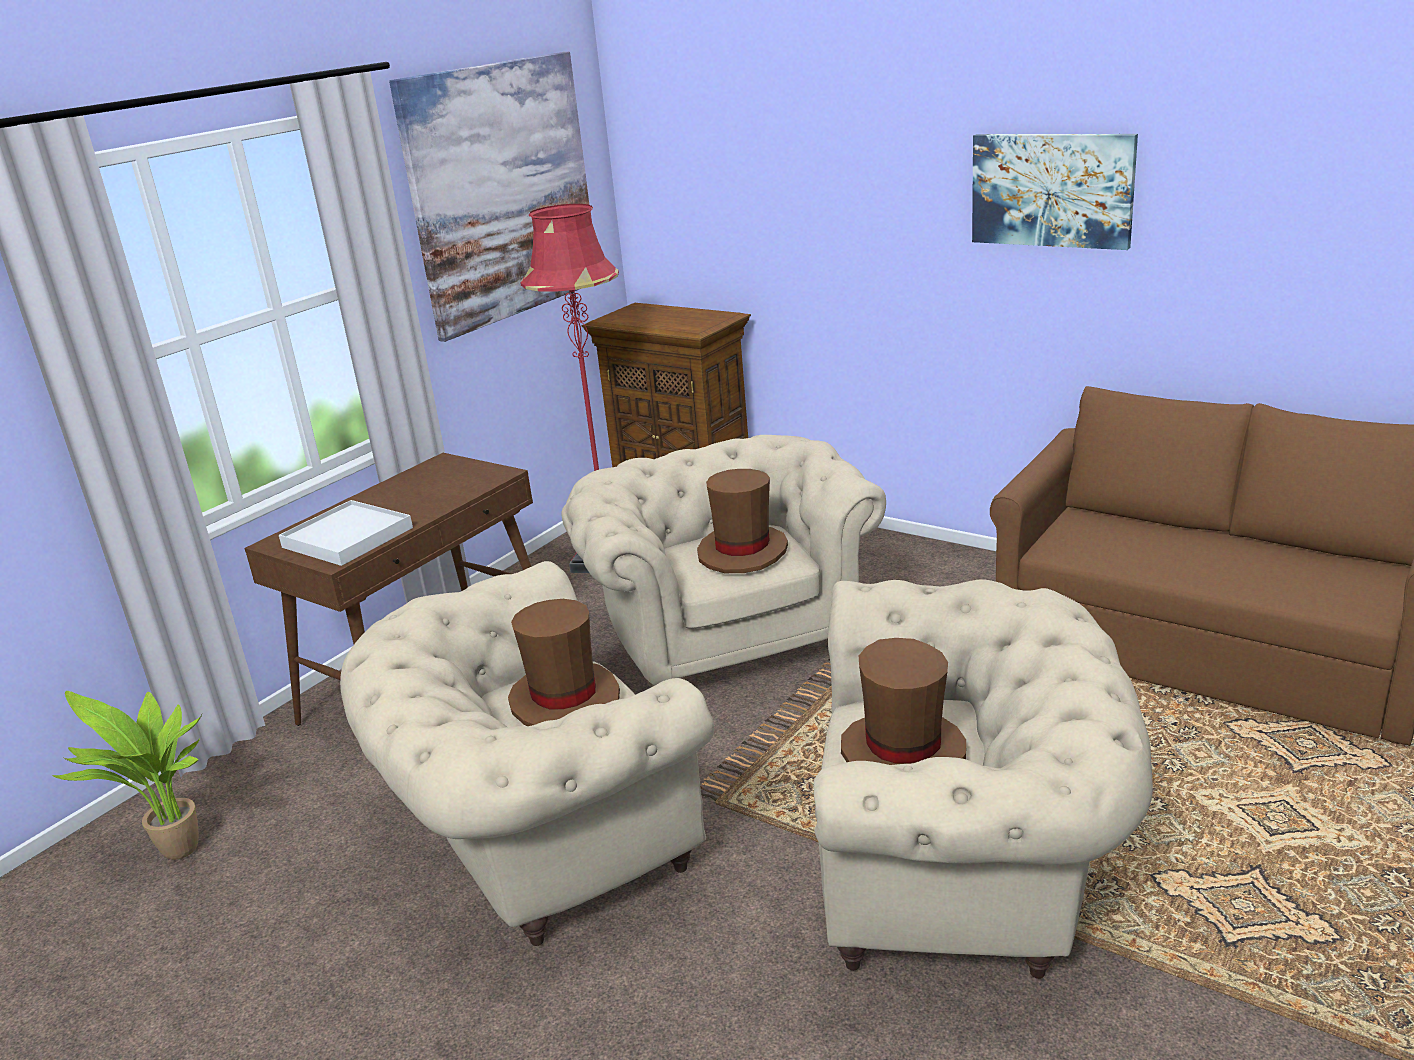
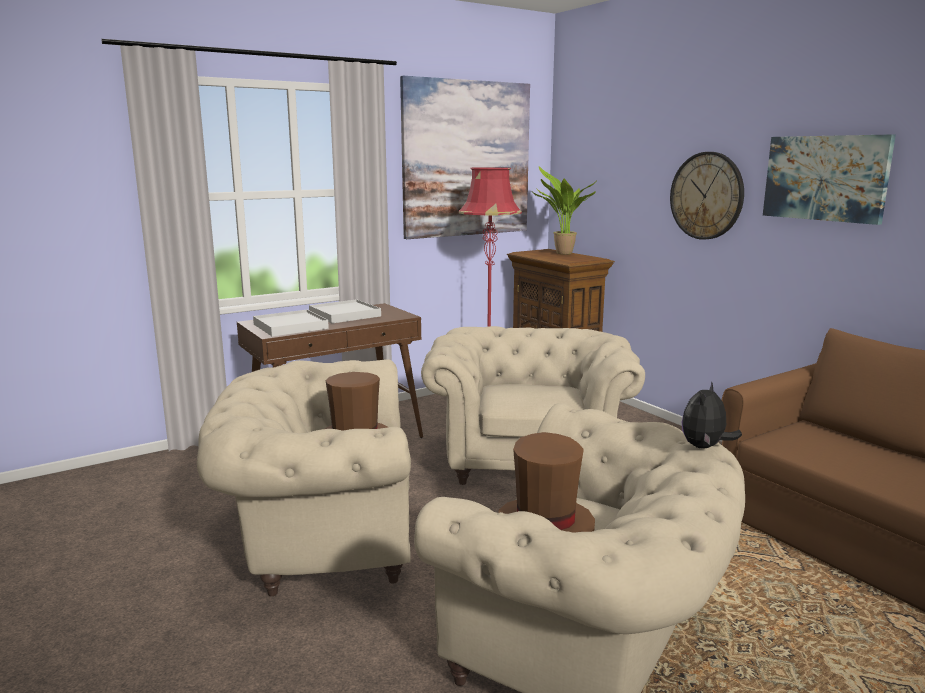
camera: 20 degrees right, 10 degrees down
(176, 854) = (134, 487): potted plant -> potted plant (562, 254)
(407, 492) = (345, 315): none -> white tray
(743, 552) = (538, 395): brown hat -> none
(884, 215) = (706, 196): none -> wall clock
(1056, 607) = (705, 447): none -> plush toy

